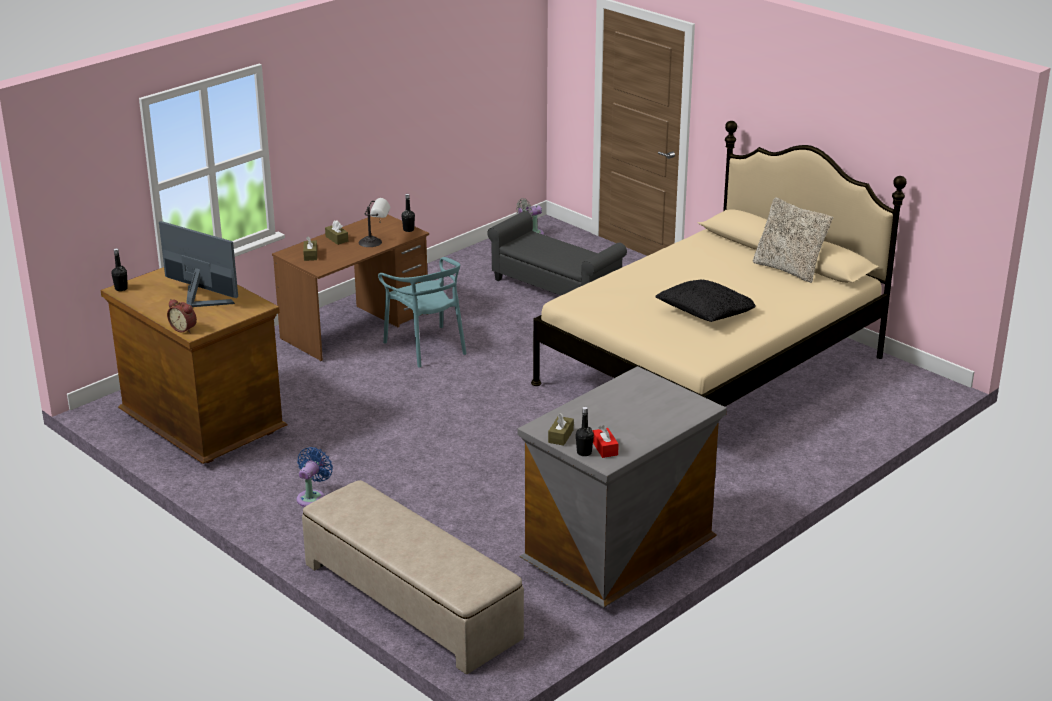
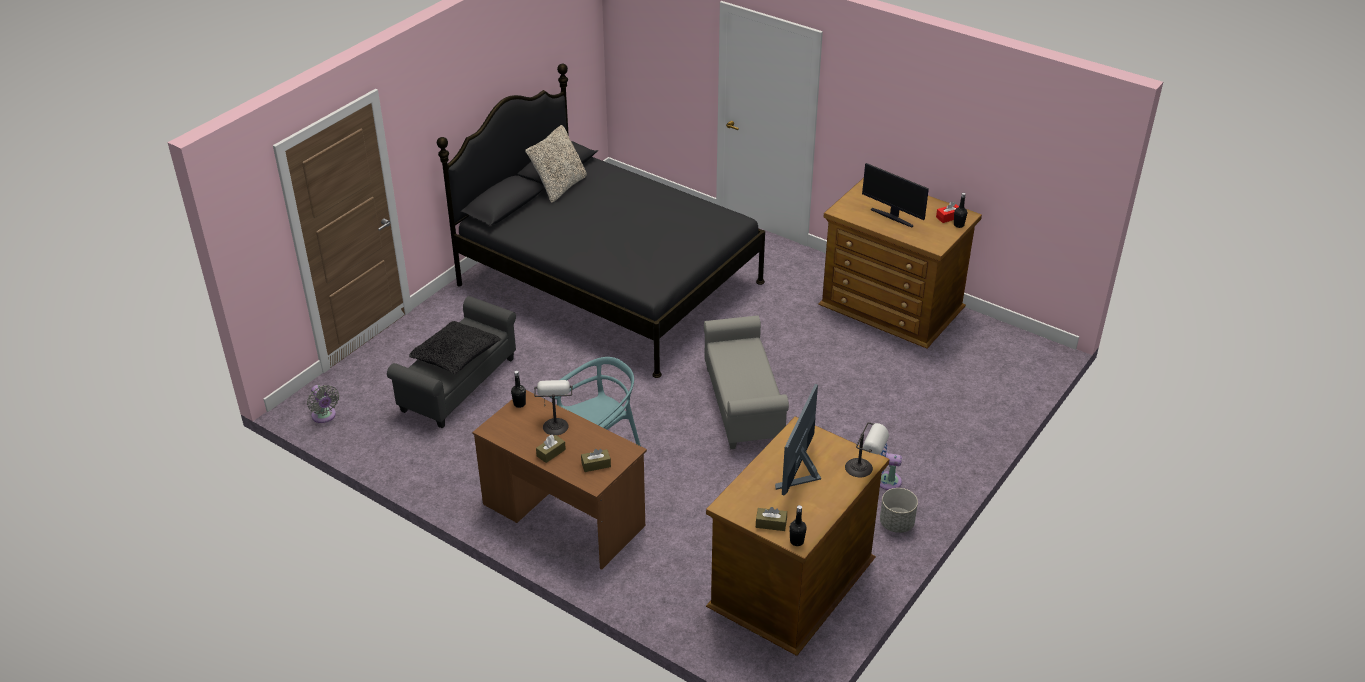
camera: 100 degrees left, 10 degrees up
(184, 328) = (864, 468): alarm clock -> table lamp
(248, 493) = (896, 523): none -> grey planter
(409, 600) = (994, 401): beige bench -> none
(470, 428) = (743, 405): none -> grey ottoman
(560, 436) = (942, 236): brown tissue box -> brown tissue box (771, 524)
(615, 409) = (892, 217): none -> monitor
(618, 555) = (892, 311): grey dresser -> brown dresser
(705, 312) = (653, 221): black pillow -> black pillow (456, 356)
(710, 371) = (610, 284): beige bed -> black bed

